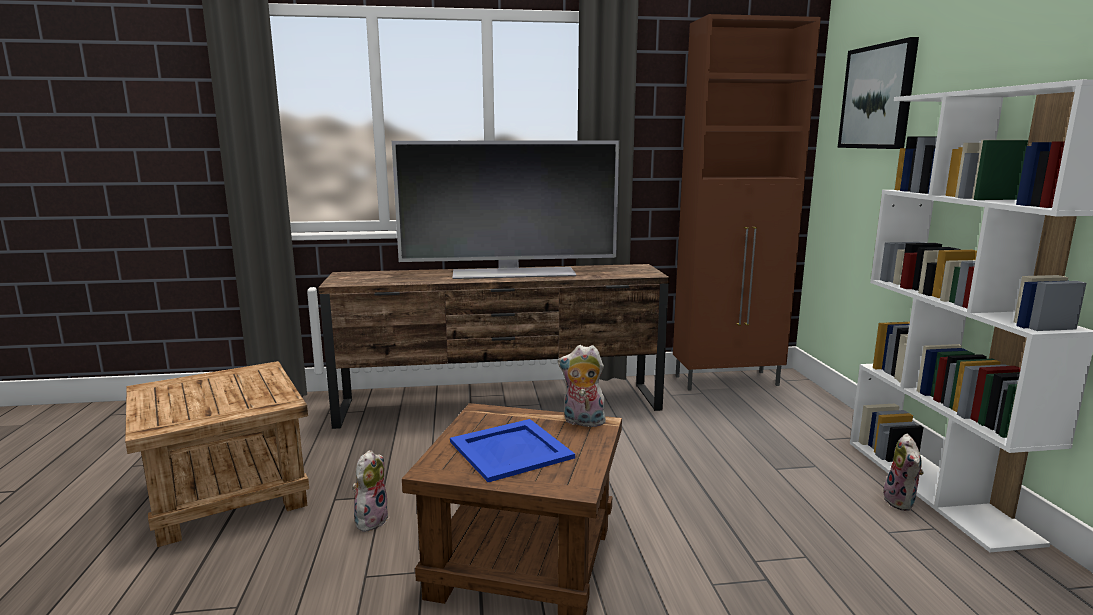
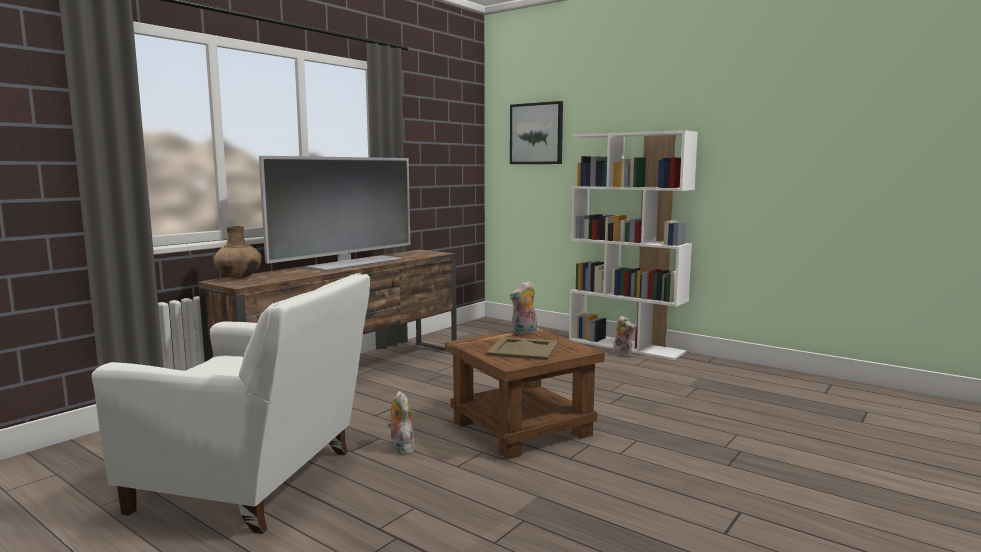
camera: 45 degrees left, 5 degrees down
(226, 495) = (257, 481): brown side table -> white armchair
(367, 274) = (239, 278): none -> brown vase
(511, 449) = (522, 349): blue tray -> beige tray
(728, 381) = (463, 330): brown cabinet -> none

